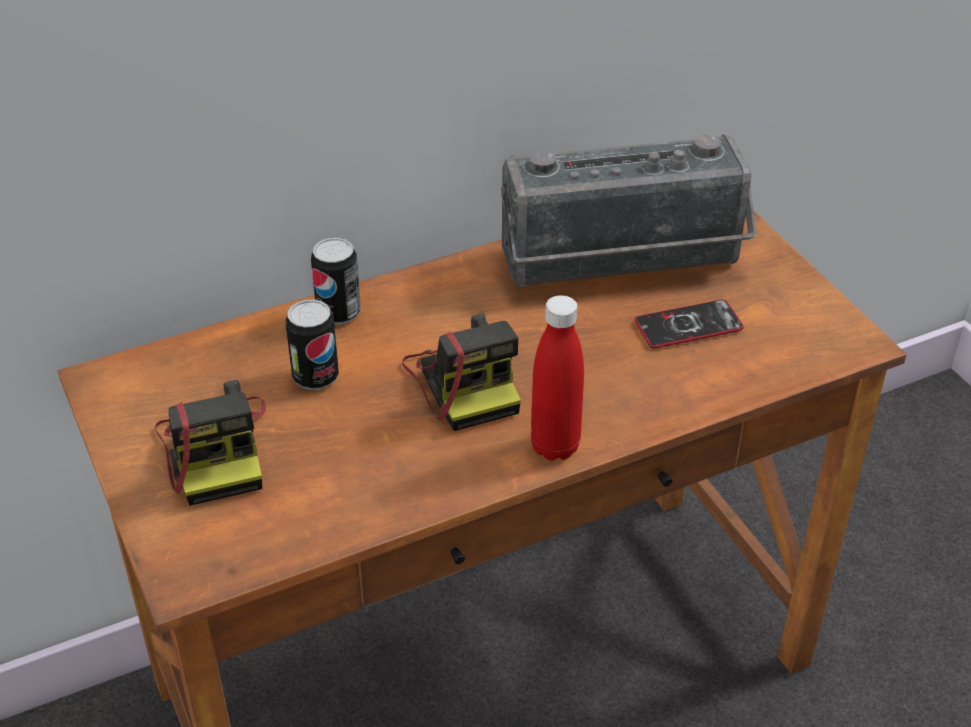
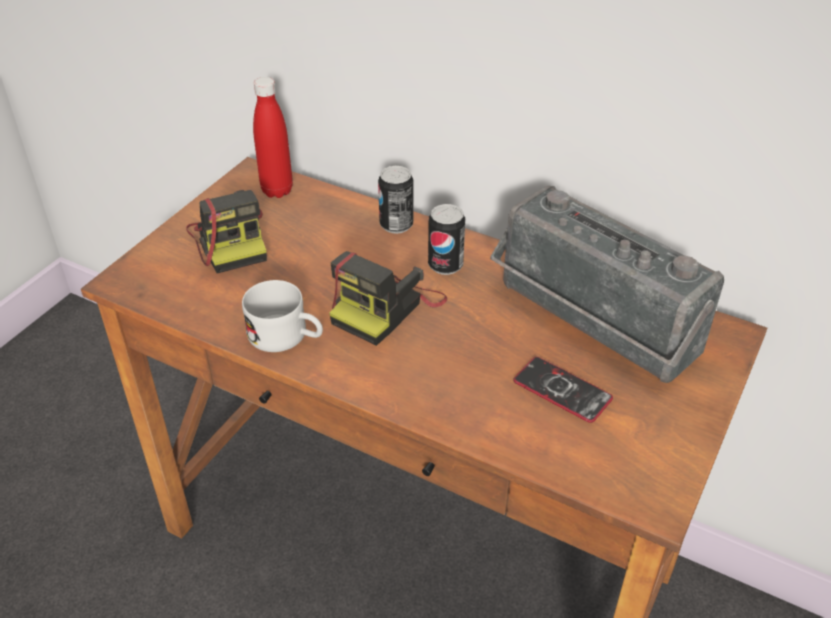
camera: 55 degrees right, 0 degrees up
(216, 450) = (231, 240): camera -> camera turned 60 degrees counterclockwise
(315, 377) = (328, 245): can -> can (445, 265)
(438, 474) = (287, 337): none -> white mug
(555, 446) = (362, 379): red bottle -> red bottle (277, 190)

